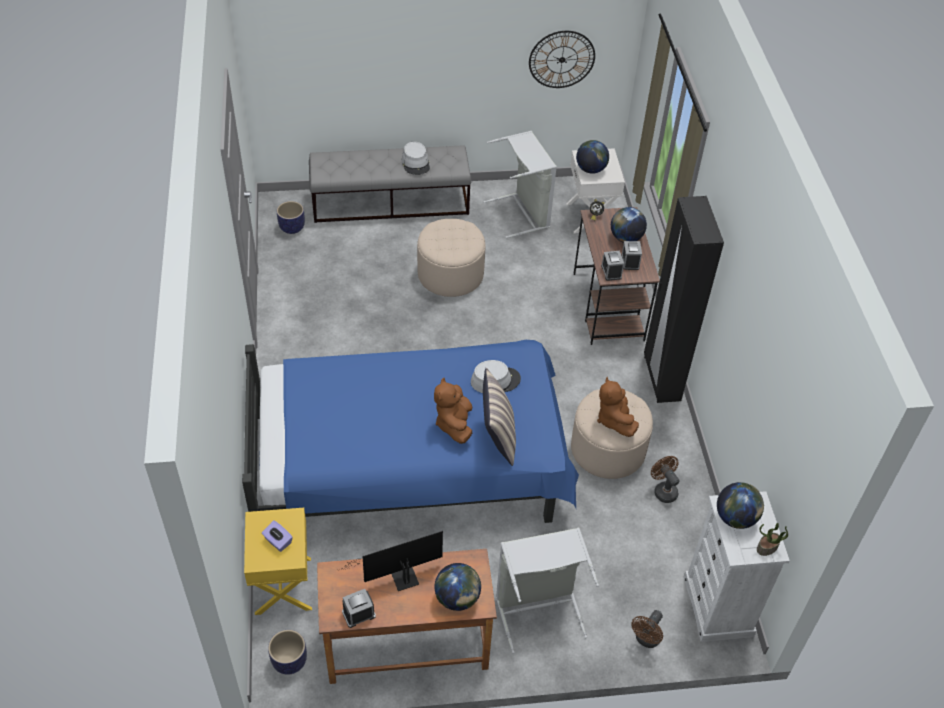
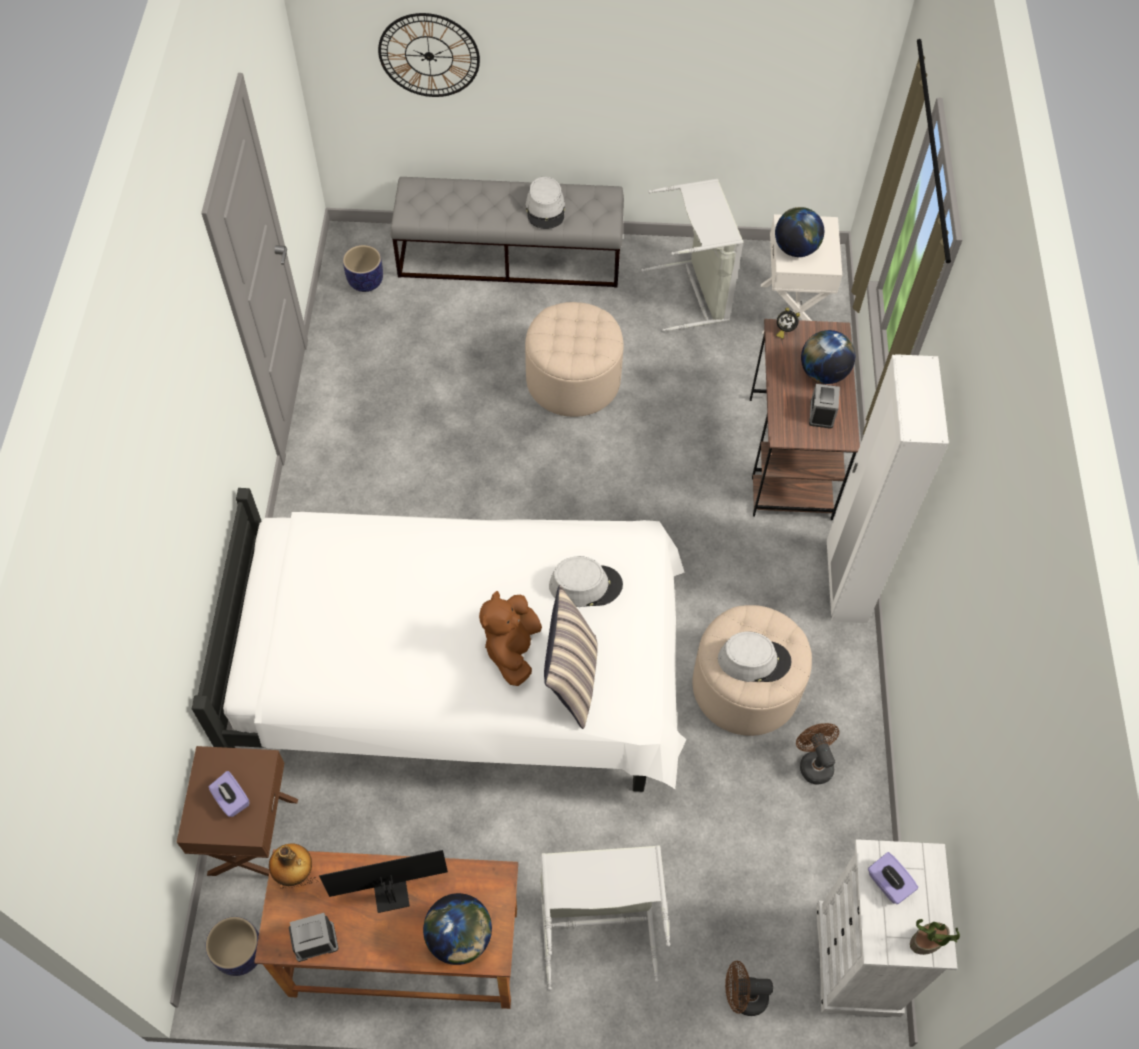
camera: 10 degrees right, 10 degrees up
(282, 586) = (251, 836): yellow nightstand -> brown nightstand
(335, 574) = (294, 872): none -> bottle
(412, 464) = (463, 673): blue bed -> white bed
(562, 59) = (773, 79): wall clock -> wall clock (429, 55)
(611, 272) = (790, 427): alarm clock -> none
(614, 419) = (754, 660): brown plush toy -> grey hat
(646, 640) = (743, 997): brown fan -> brown fan turned 45 degrees clockwise
(661, 378) = (845, 583): black wardrobe -> white wardrobe
(735, 518) = (888, 883): globe -> purple tissue box

